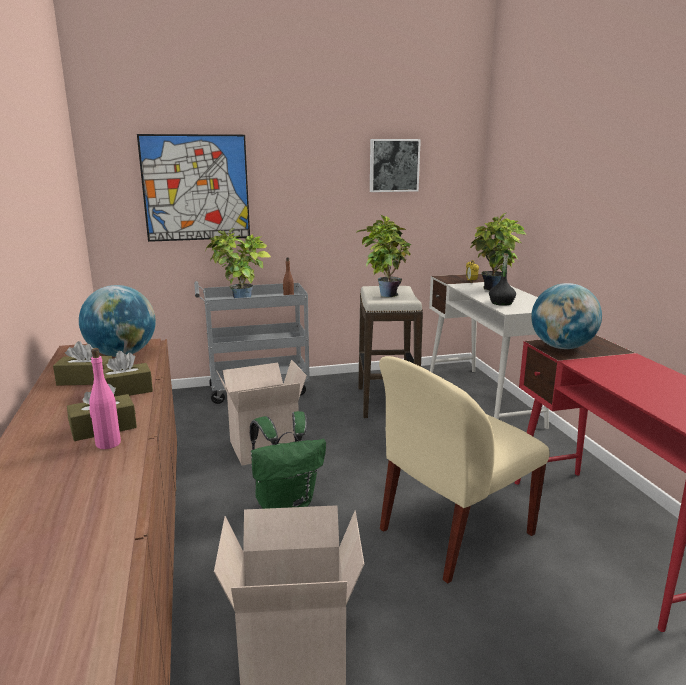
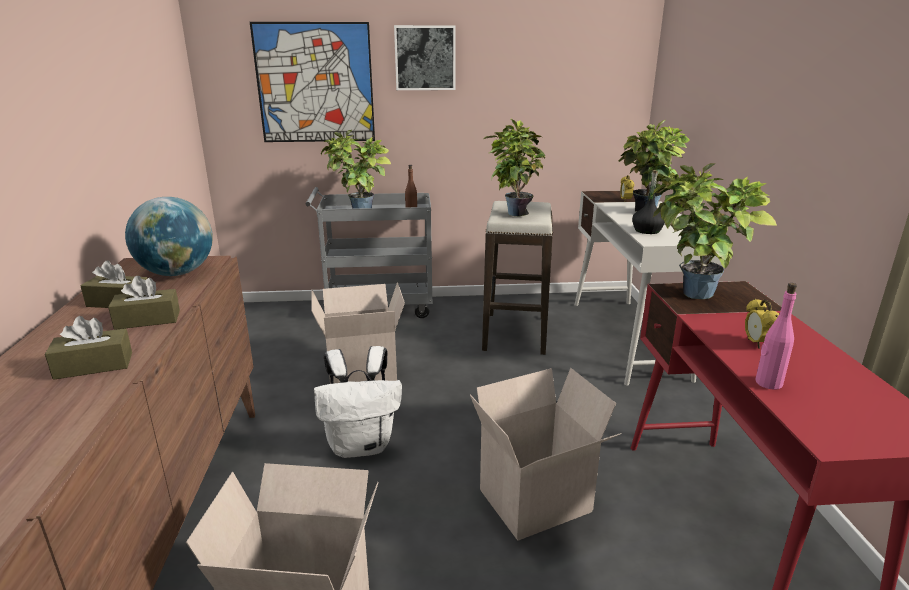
camera: 10 degrees right, 5 degrees up
(108, 444) = (84, 386): pink bottle -> pink bottle (768, 383)
(286, 503) = (362, 445): green backpack -> white backpack
(393, 165) = (543, 58): picture -> picture (425, 58)
(453, 533) = (535, 503): beige chair -> cardboard box
(561, 347) = (691, 296): globe -> potted plant
(626, 376) = (757, 344): none -> alarm clock

